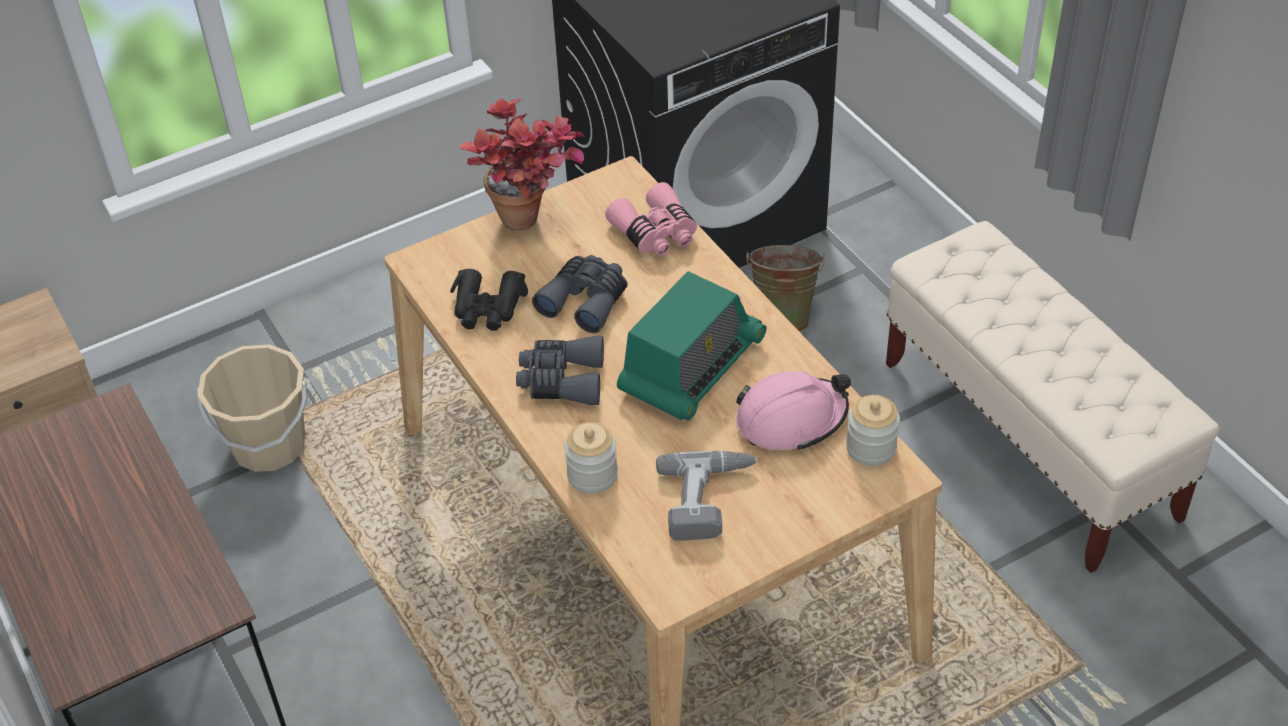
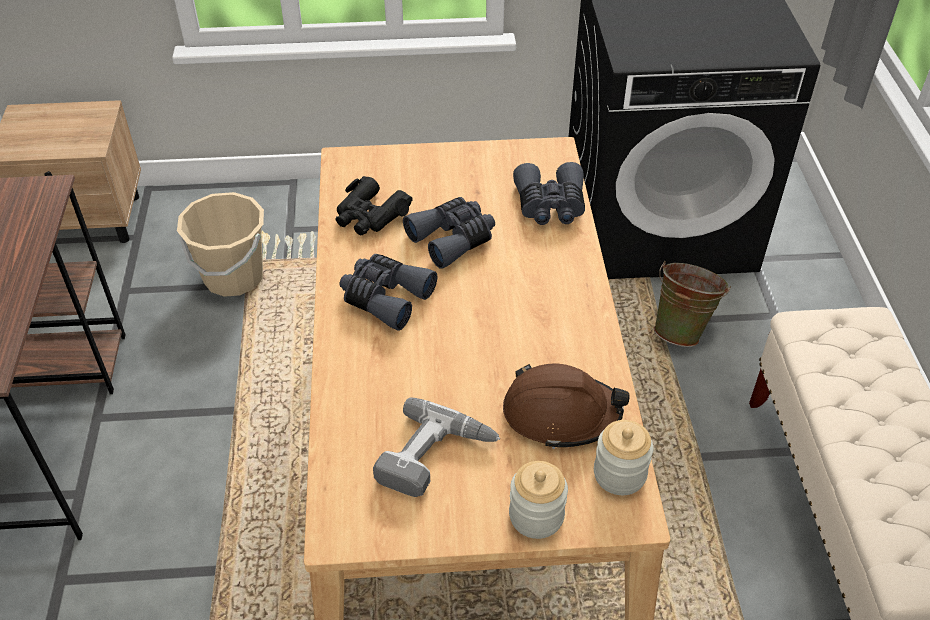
camera: 25 degrees right, 0 degrees up
(533, 223) = (454, 162): potted plant -> none
(592, 475) = (351, 391): jar -> jar (536, 515)
(656, 233) = (550, 205): pink binoculars -> grey binoculars
(691, 367) = (502, 330): radio -> none
(791, 419) = (561, 414): pink hard hat -> brown hard hat

